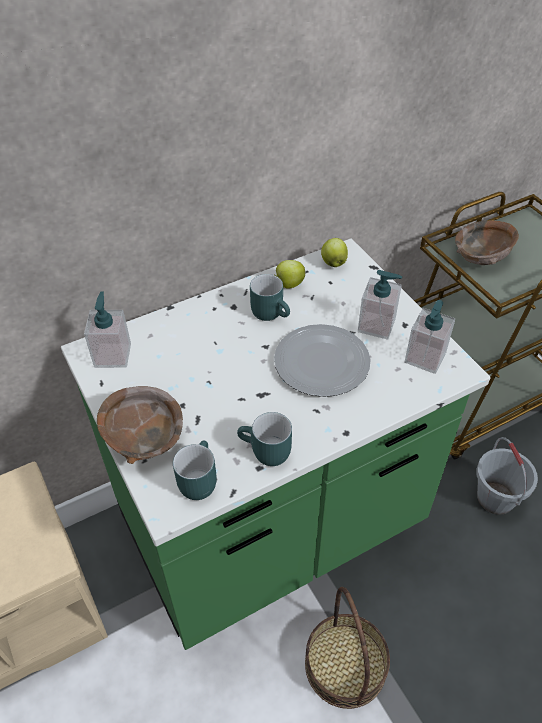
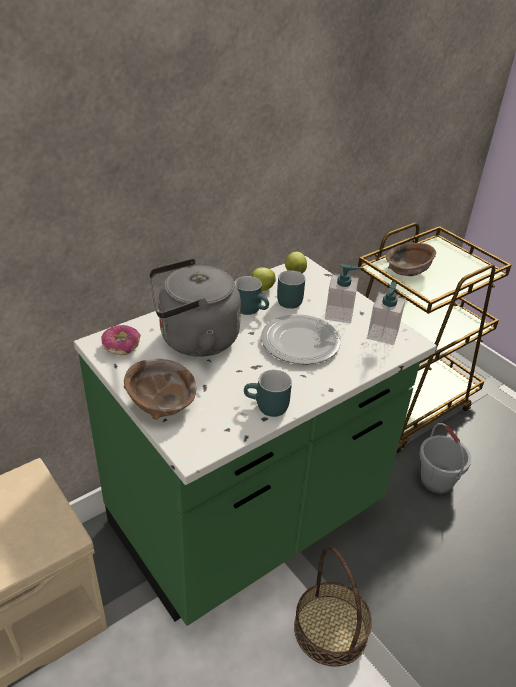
camera: 10 degrees left, 10 degrees down
(112, 355) = (121, 345): soap dispenser -> donut
(196, 479) = (212, 430): turquoise mug -> turquoise mug (287, 299)
(197, 352) = (194, 340): none -> grey kettle

